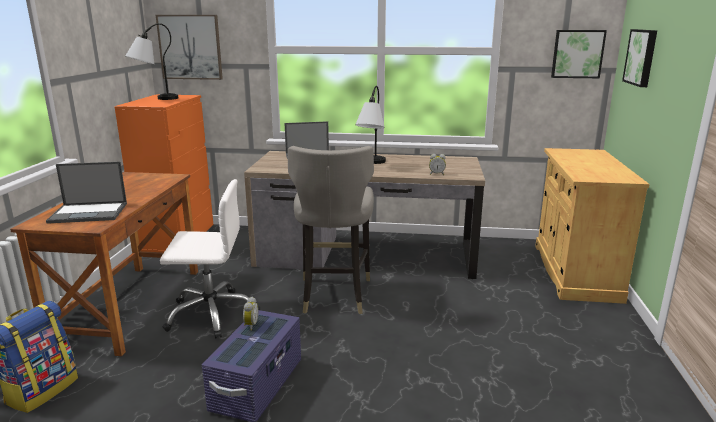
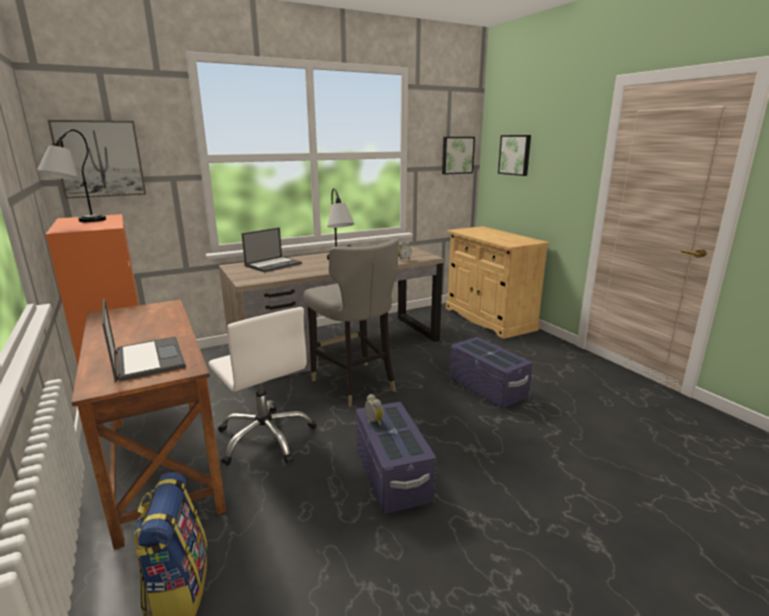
camera: 35 degrees left, 0 degrees up
(90, 213) = (147, 358): laptop -> laptop turned 75 degrees counterclockwise
(211, 313) = (266, 437): white office chair -> white office chair turned 90 degrees clockwise
(458, 345) = (487, 388): none -> purple storage box

